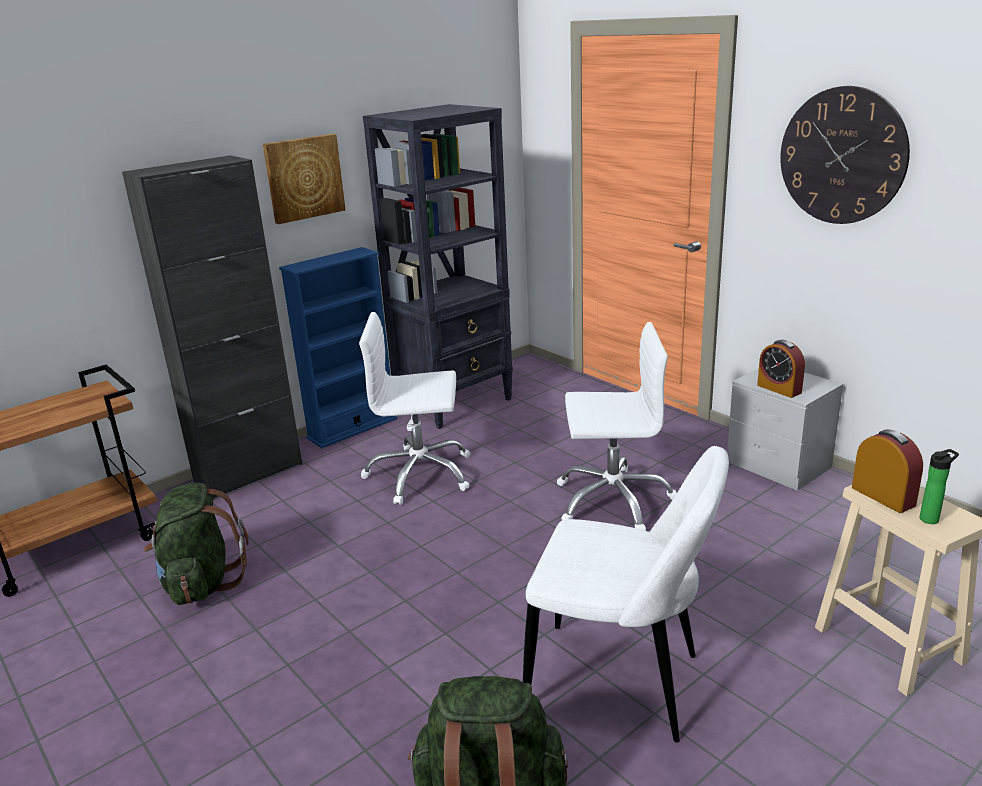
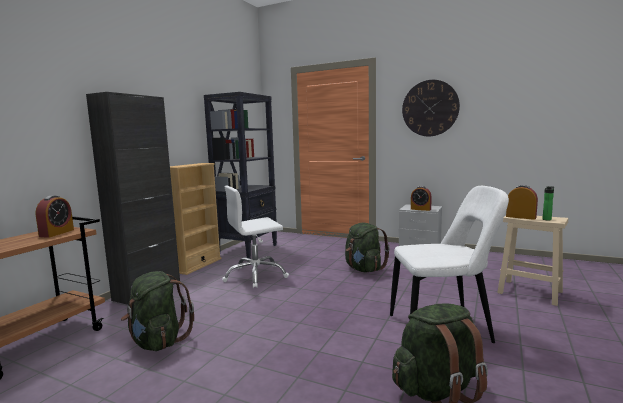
camera: 25 degrees left, 15 degrees down
(82, 403) = (57, 233): none -> alarm clock
(304, 178) = (175, 121): picture -> none
(352, 428) = (198, 265): blue bookcase -> beige bookcase
(613, 500) = (364, 269): white office chair -> green backpack

